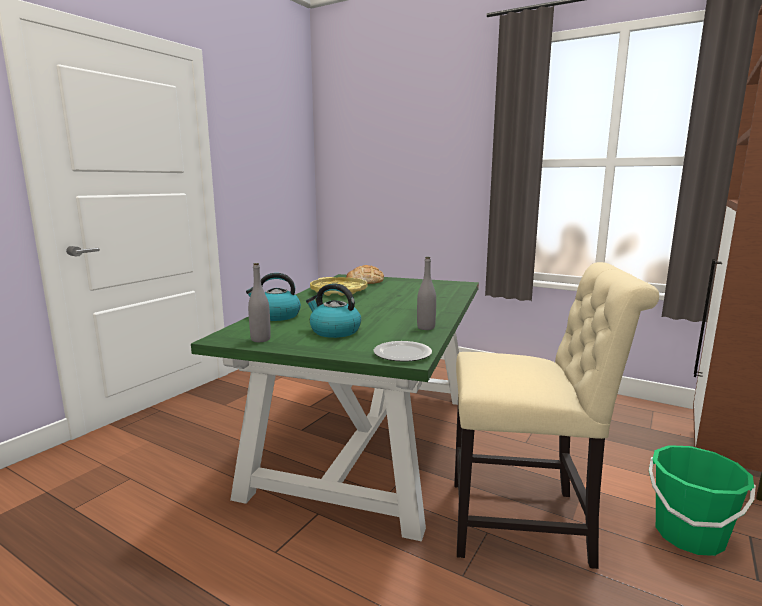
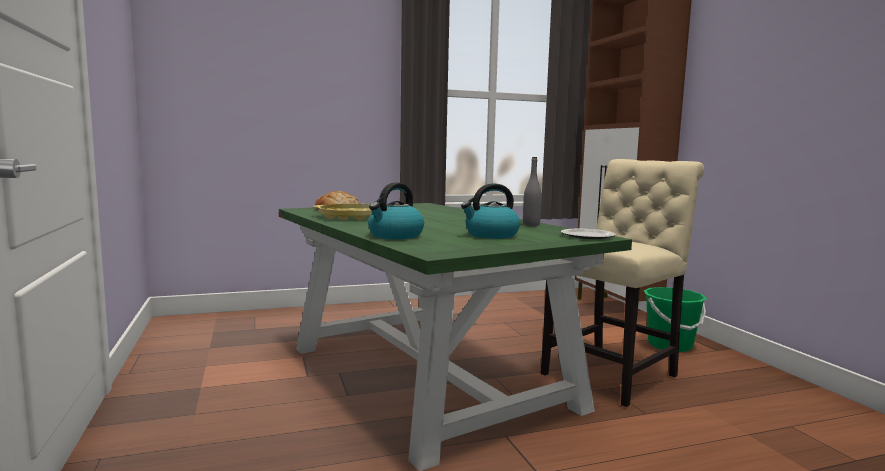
camera: 50 degrees left, 5 degrees down
(260, 339) = (470, 247): grey bottle -> none

